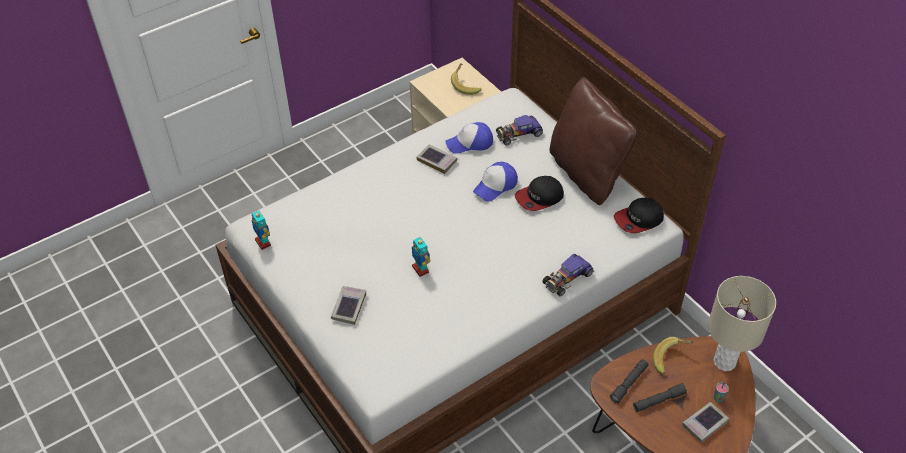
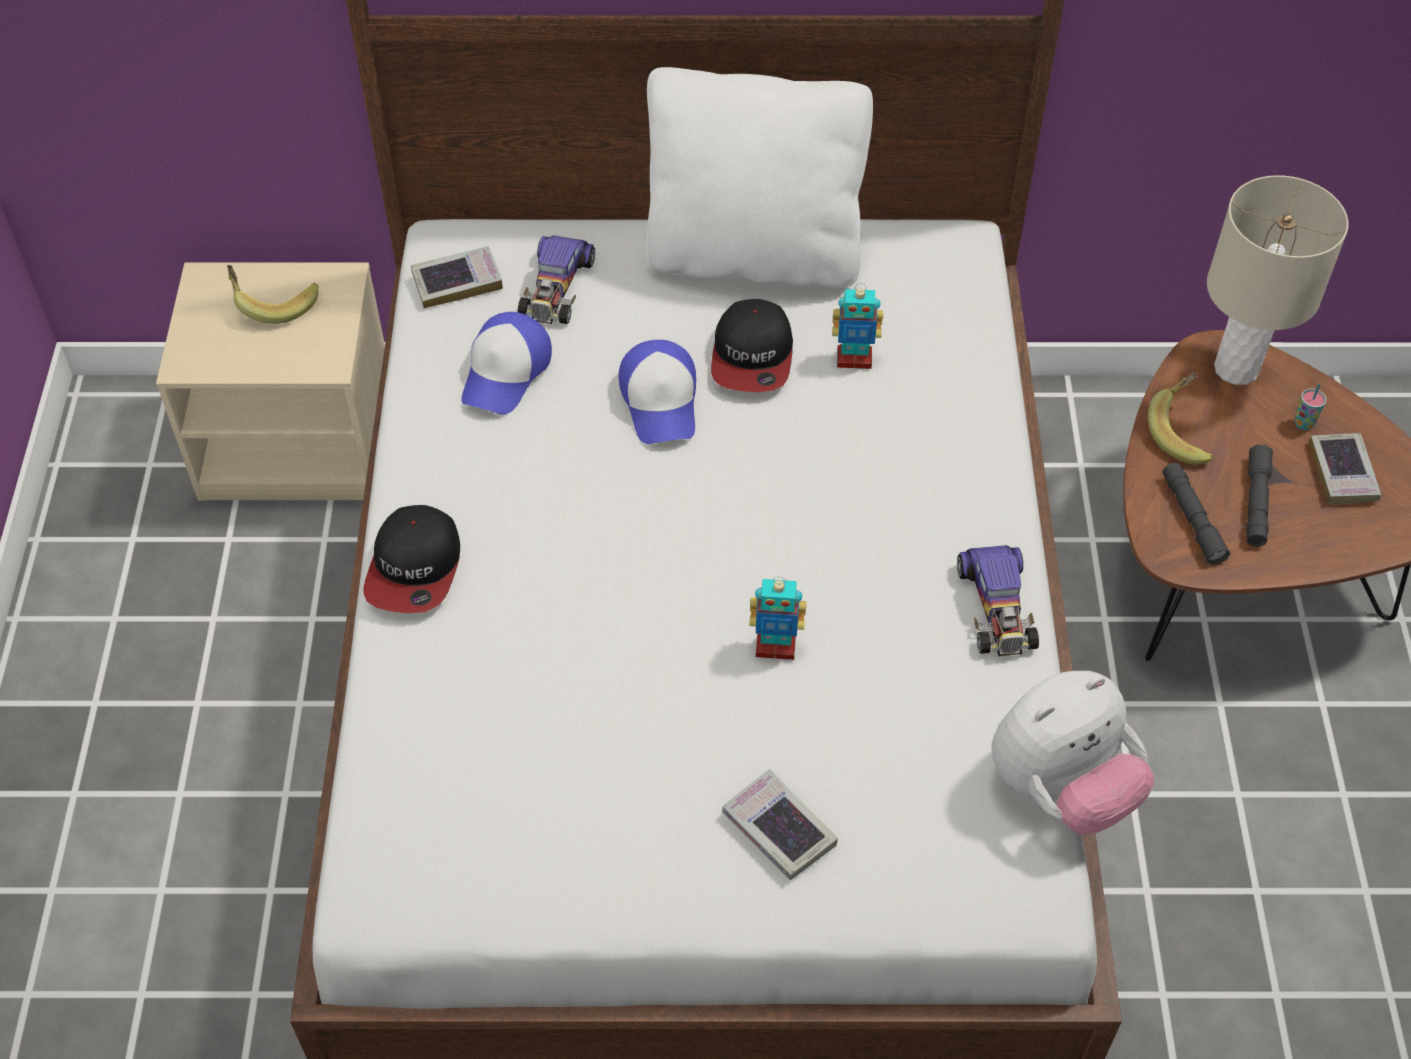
camera: 55 degrees left, 5 degrees up
(263, 242) = (450, 897): toy robot -> toy robot (854, 358)
(428, 375) = (1061, 788): none -> plush toy
(437, 161) = (504, 452): book -> book (457, 282)
(567, 278) = (986, 435): toy car -> toy car (997, 607)
(586, 173) = (753, 256): brown pillow -> white pillow
(638, 219) = (930, 256): cap -> cap (415, 568)

